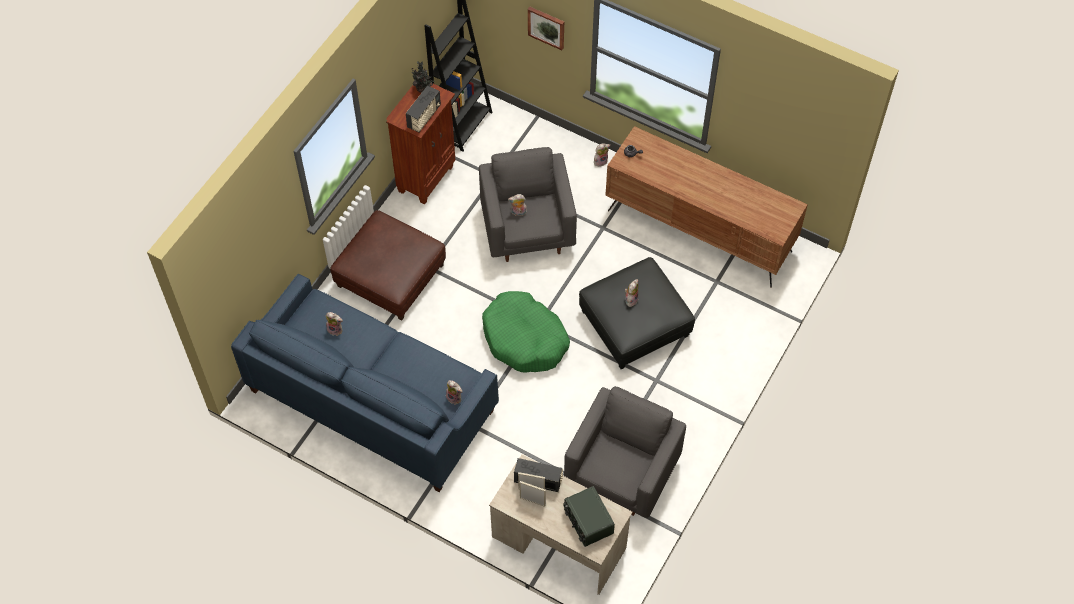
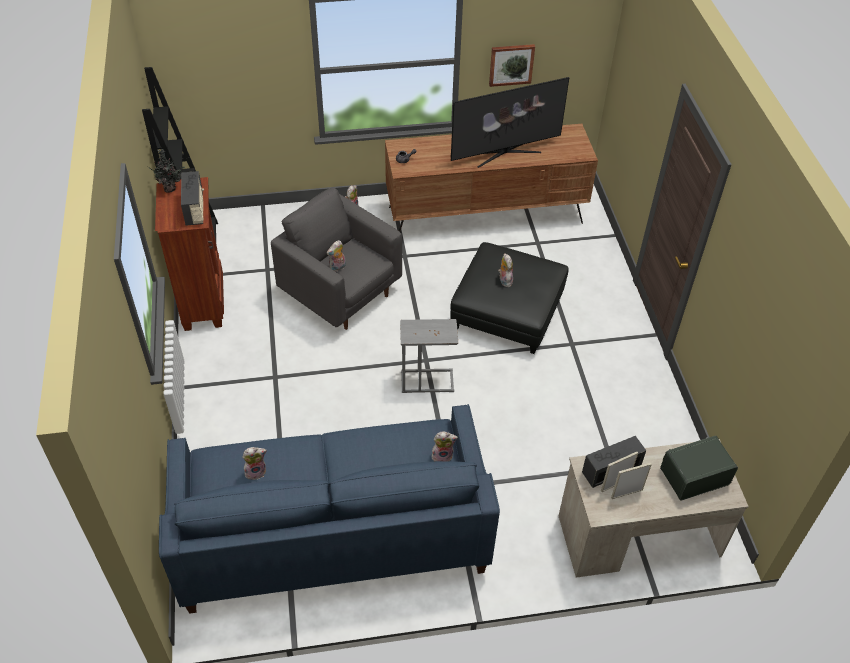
camera: 40 degrees left, 10 degrees down
(390, 275) = (243, 406): brown ottoman -> none
(525, 339) = (426, 381): green dog bed -> grey side table
(546, 27) = (256, 77): picture -> picture (511, 64)
(587, 522) = (694, 475): radio -> radio turned 135 degrees clockwise
(622, 473) = (626, 436): grey armchair -> none
(714, 194) = (504, 153): none -> television

